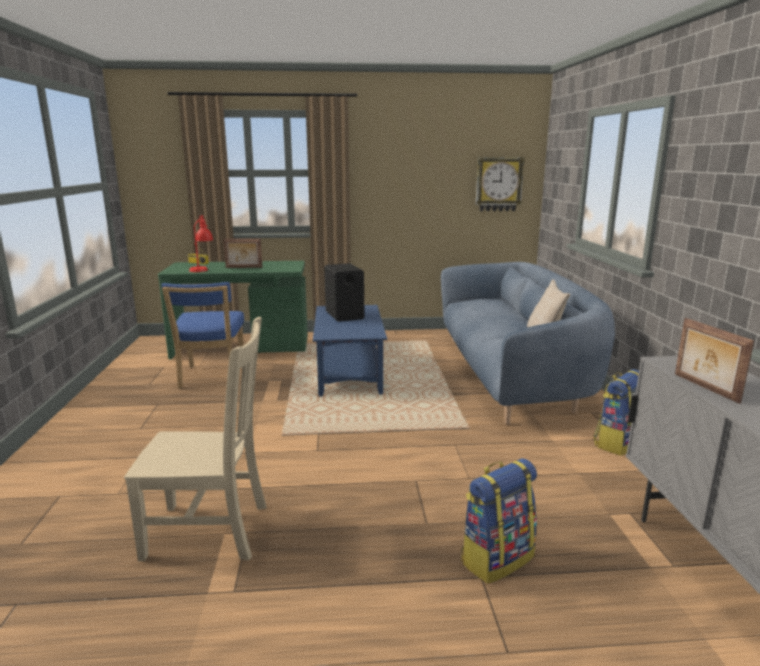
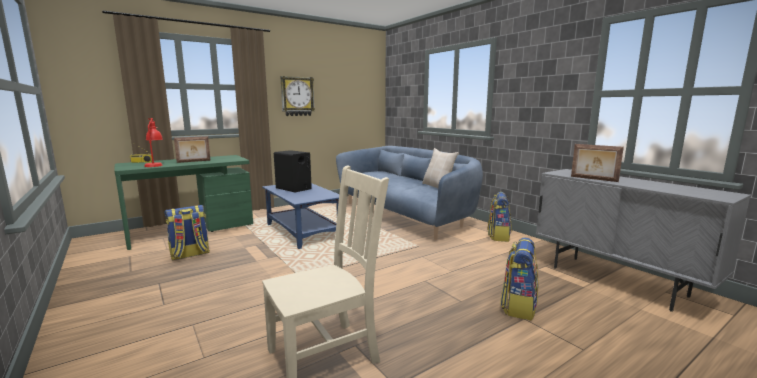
camera: 30 degrees left, 5 degrees down
(211, 377) = (189, 255): blue chair -> backpack
(498, 184) = (361, 98): wall clock -> wall clock (297, 96)

